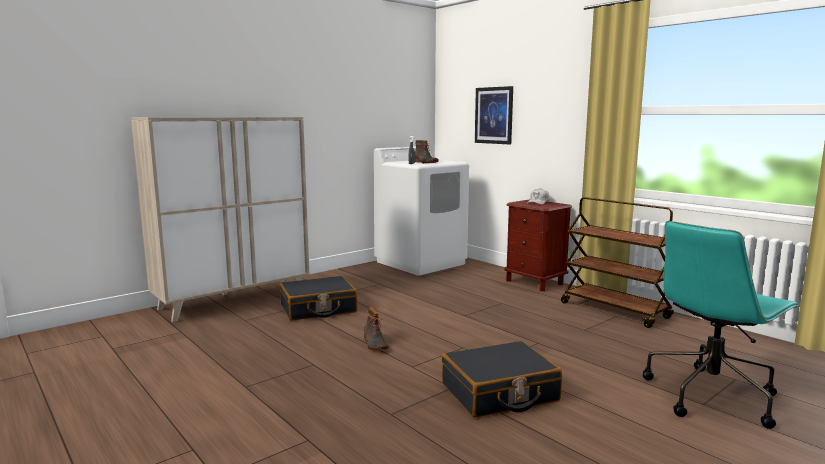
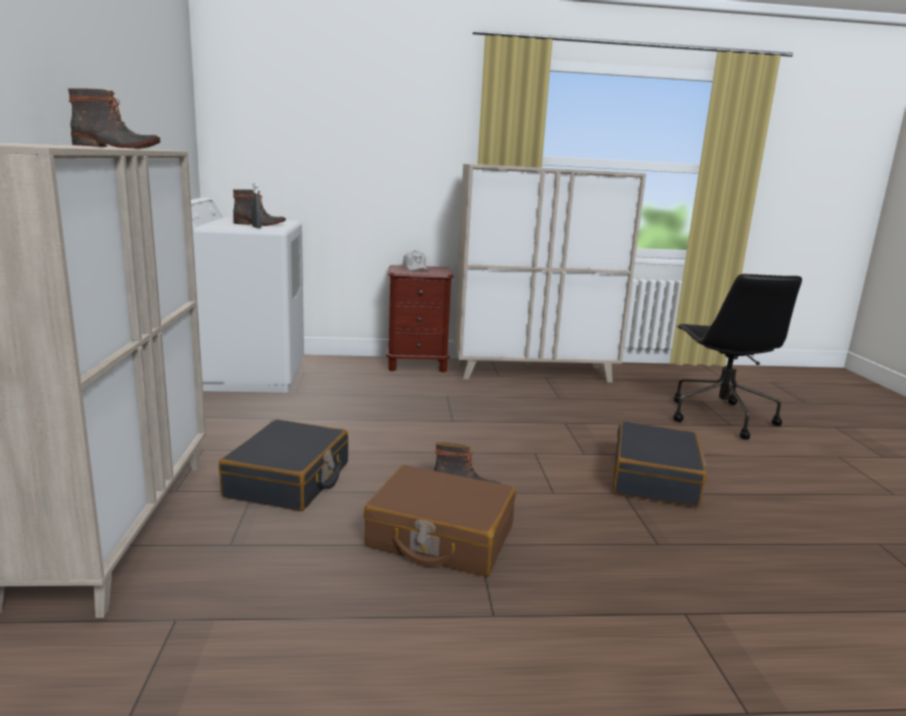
camera: 55 degrees left, 5 degrees up
(267, 116) = (116, 147): none -> boot
(308, 354) = (440, 537): none -> brown suitcase
(494, 115) = (322, 154): picture -> none
(615, 310) = (534, 372): brown cart -> beige cabinet
(711, 395) = (719, 417): turquoise office chair -> black office chair

